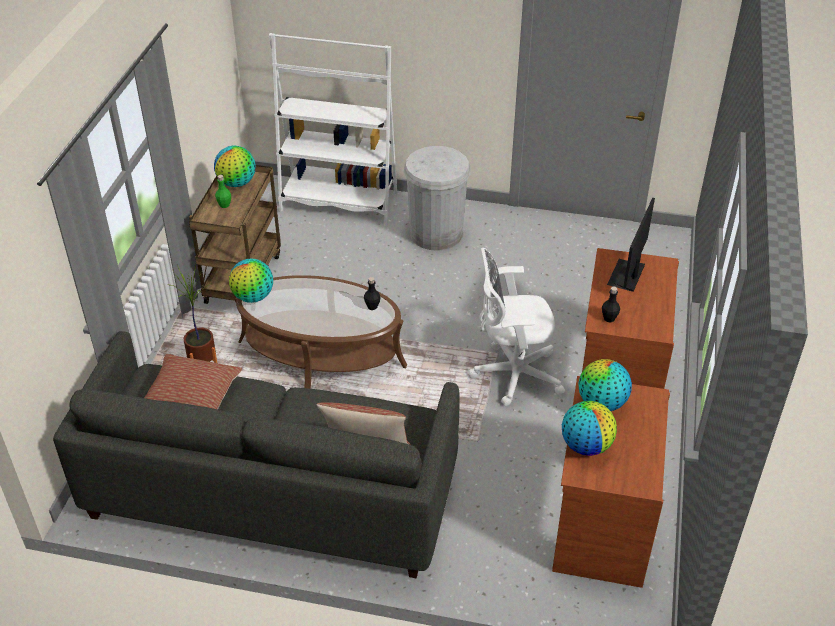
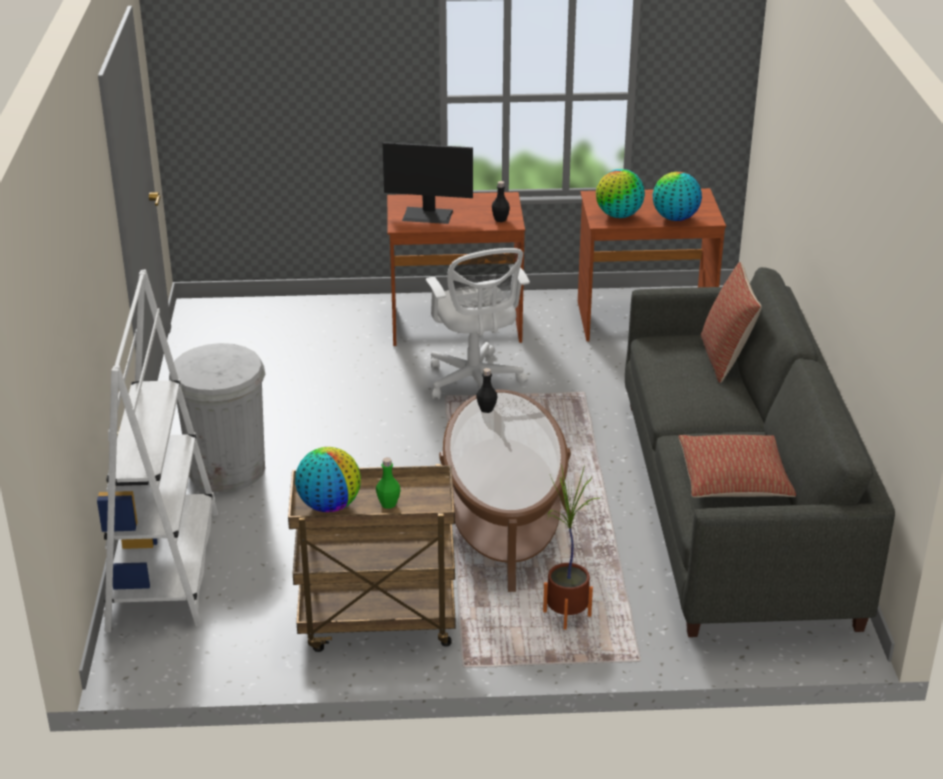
camera: 105 degrees left, 10 degrees down
(253, 297) = (512, 499): globe -> none

